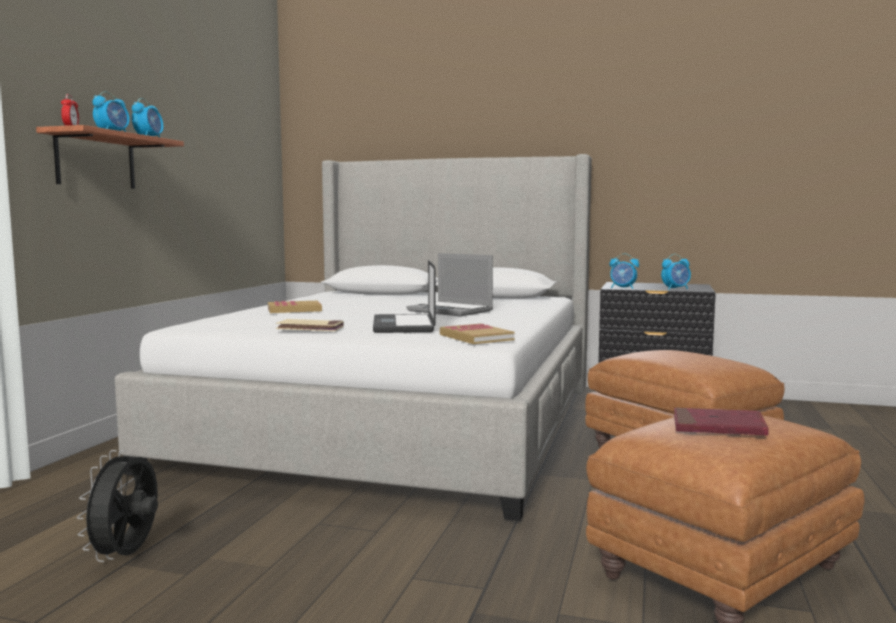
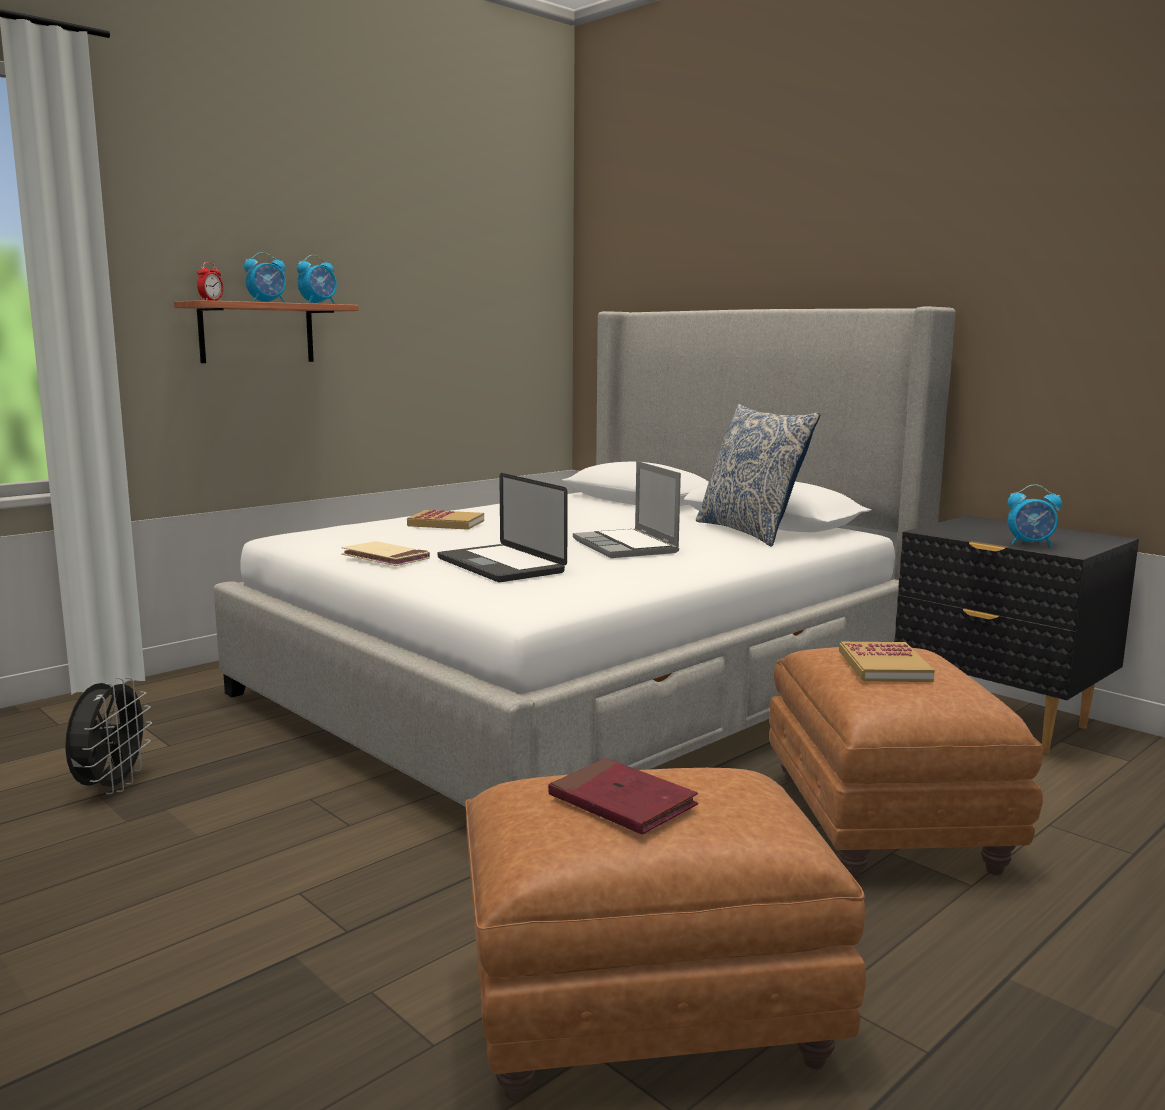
camera: 30 degrees right, 5 degrees up
(127, 556) = (111, 787): black fan -> black fan turned 150 degrees clockwise
(403, 325) = (500, 565): laptop -> laptop turned 60 degrees counterclockwise
(476, 337) = (526, 599): book -> book (884, 666)
(498, 300) = (751, 532): none -> pillow
(623, 288) = (943, 533): alarm clock -> none

